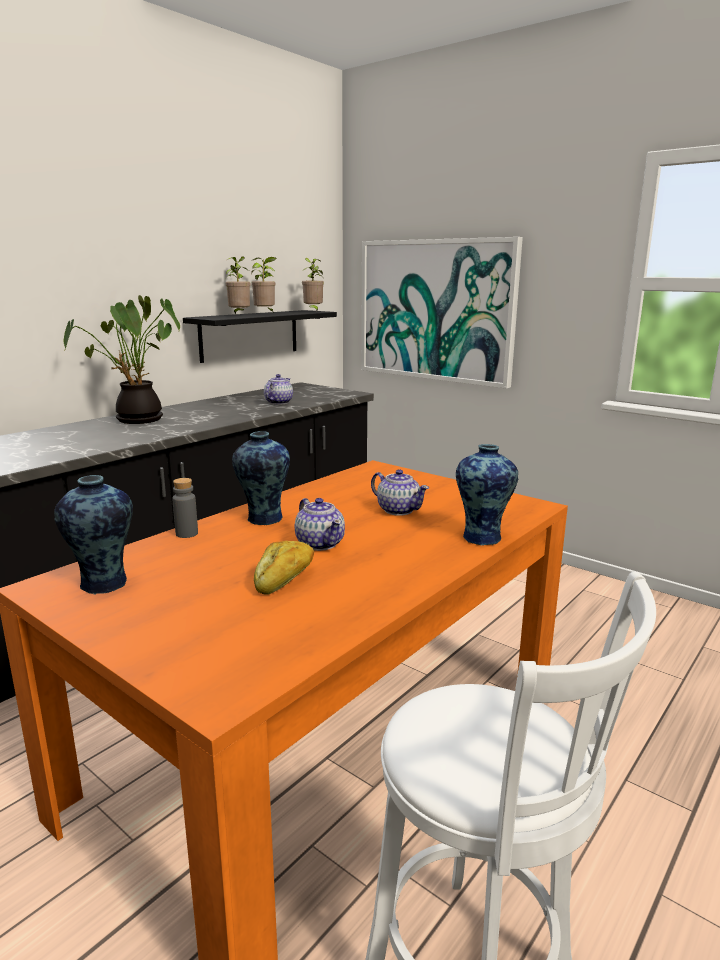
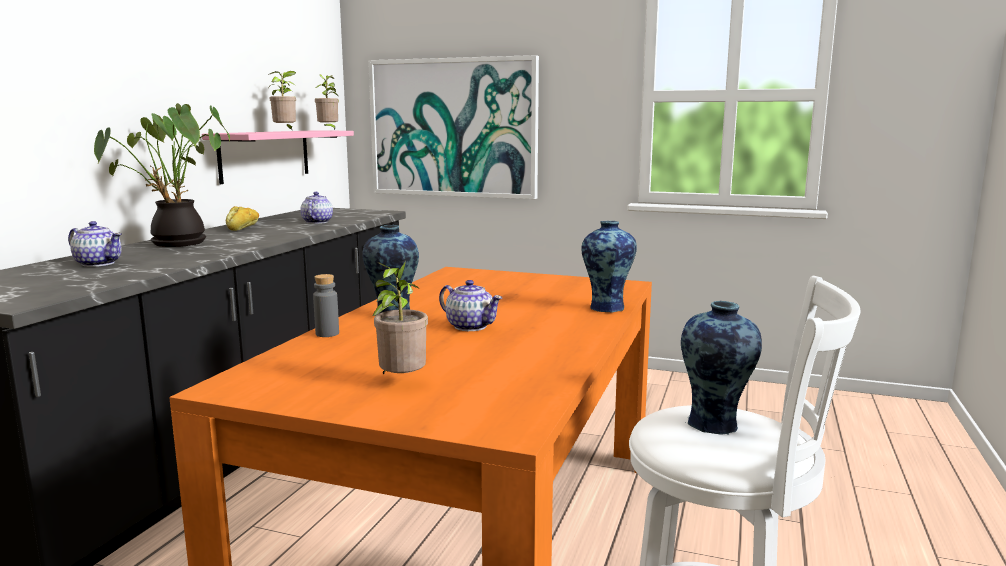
camera: 20 degrees left, 5 degrees down
(103, 584) = (290, 378): vase -> vase (714, 425)
(239, 315) = (261, 132): potted plant -> potted plant (401, 382)
(250, 335) = (265, 155): black shelf -> pink shelf
(285, 578) = (468, 351): bread -> bread (243, 227)
(398, 510) = (513, 297): teapot -> teapot (98, 263)

